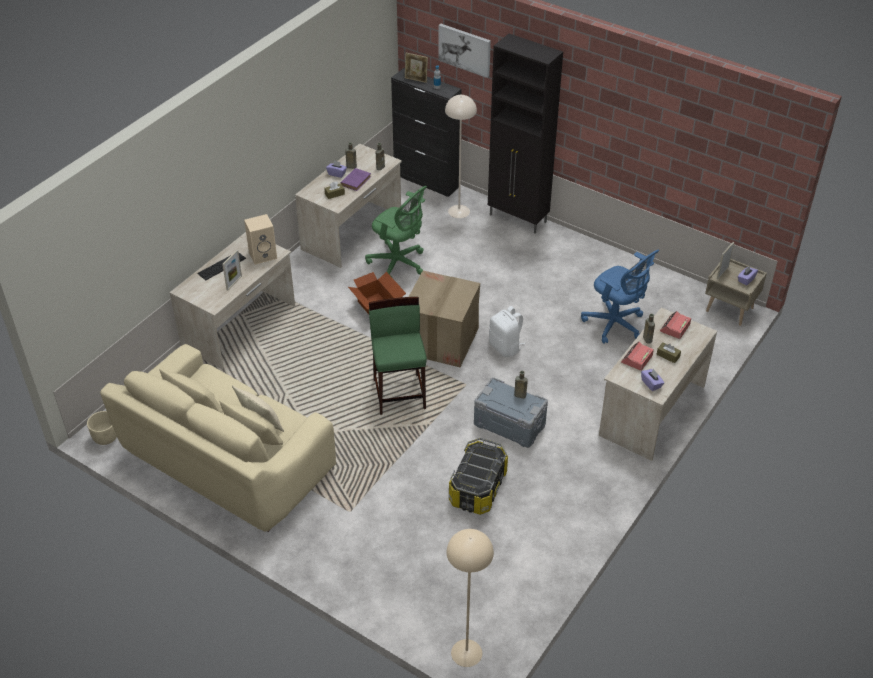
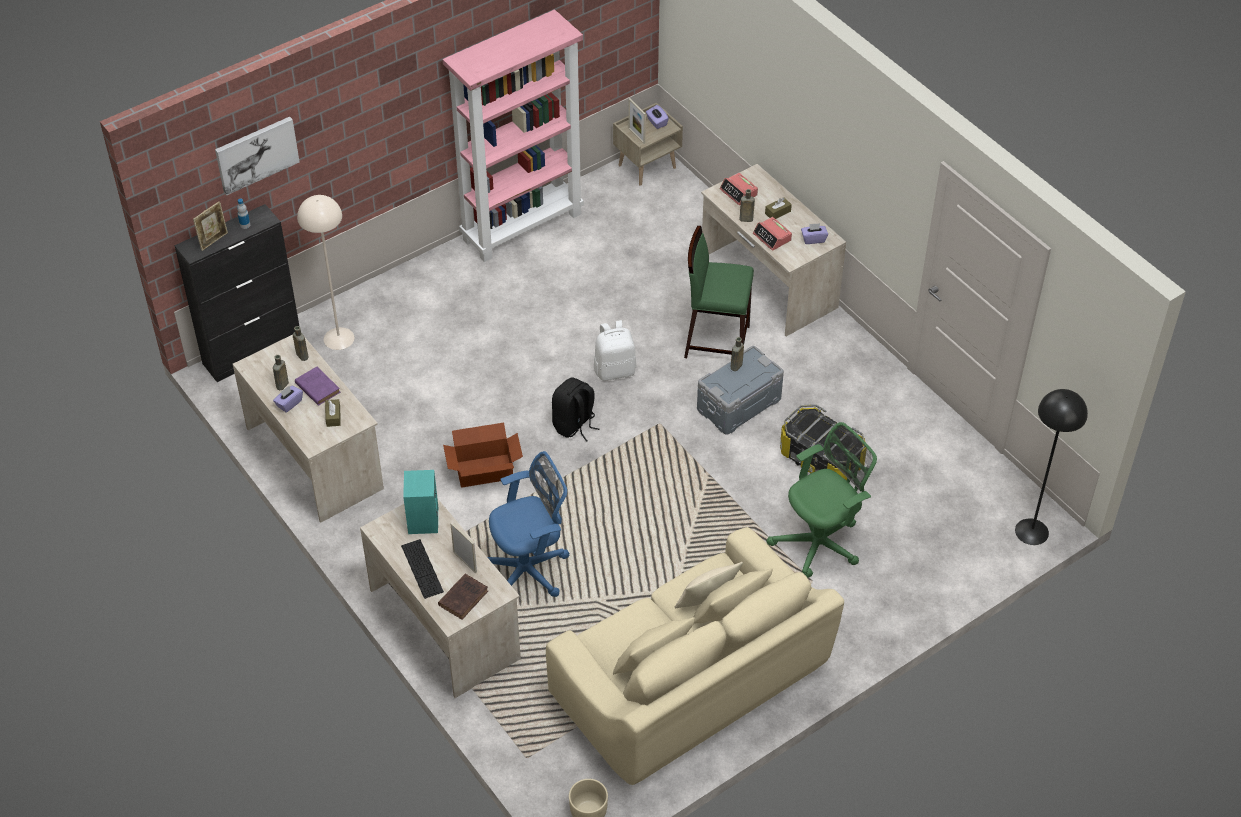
camera: 70 degrees left, 5 degrees up
(204, 290) = (464, 597): none -> brown book
(263, 255) = (422, 519): beige speaker -> turquoise speaker
(399, 263) = (409, 427): green office chair -> green office chair (820, 542)
(400, 394) = (647, 488): green stool -> green stool (716, 341)
(441, 340) = (574, 425): cardboard box -> black backpack
(466, 653) = (1032, 531): beige floor lamp -> black floor lamp
(518, 219) = (389, 287): black cabinet -> none
(615, 325) = (625, 264): blue office chair -> blue office chair (528, 569)
(619, 263) = (522, 226): none -> pink bookcase

